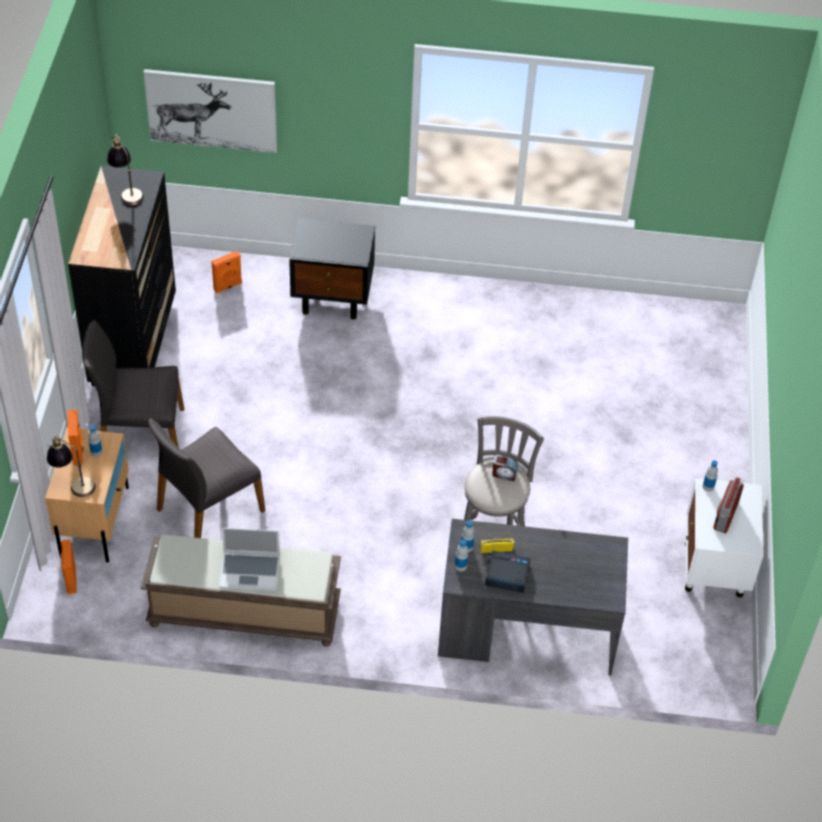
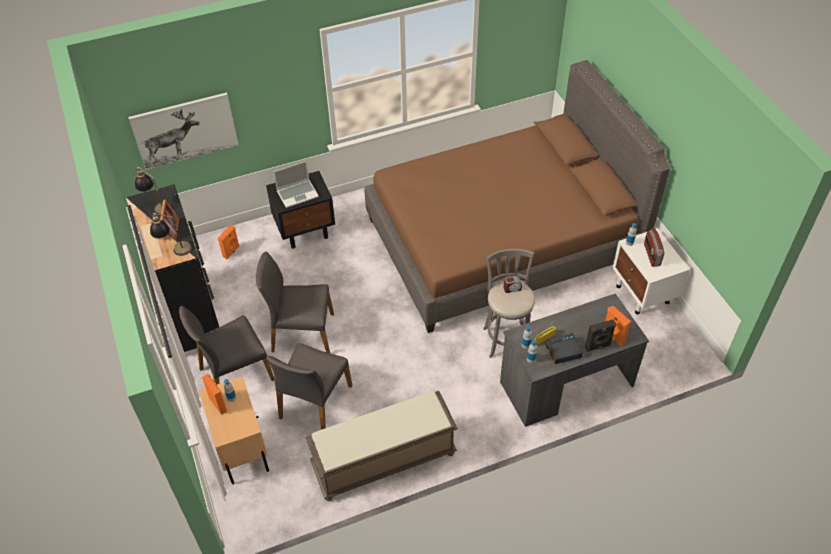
camera: 25 degrees left, 0 degrees up
(70, 580) = (250, 496): orange speaker -> orange speaker (613, 336)
(73, 484) = (229, 428): table lamp -> table lamp (174, 249)
(123, 226) = (170, 231): none -> picture frame
(247, 422) = (302, 333): none -> grey chair
(251, 571) = (390, 429): laptop -> laptop (298, 194)
(554, 590) = (598, 347): none -> black speaker
(575, 417) = (501, 240): none -> brown bed

